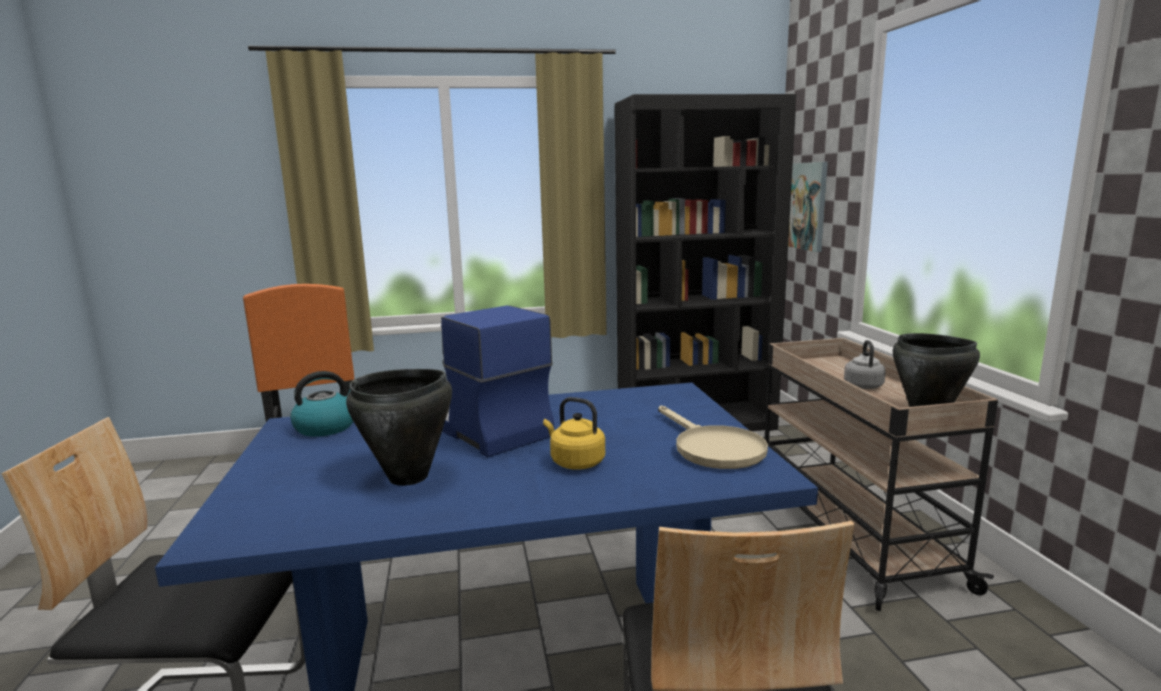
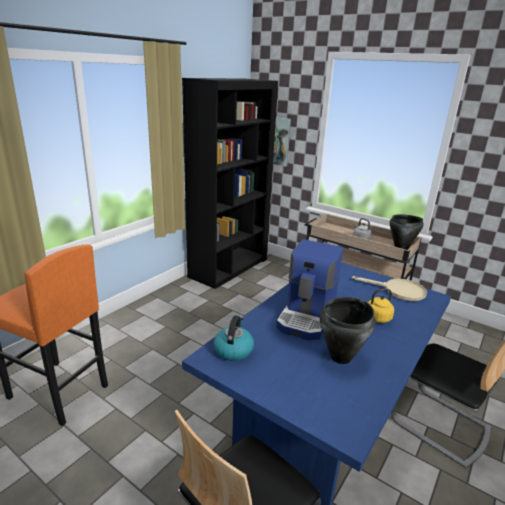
camera: 45 degrees left, 10 degrees up
(484, 428) = (307, 316): coffee machine -> coffee machine turned 75 degrees counterclockwise

